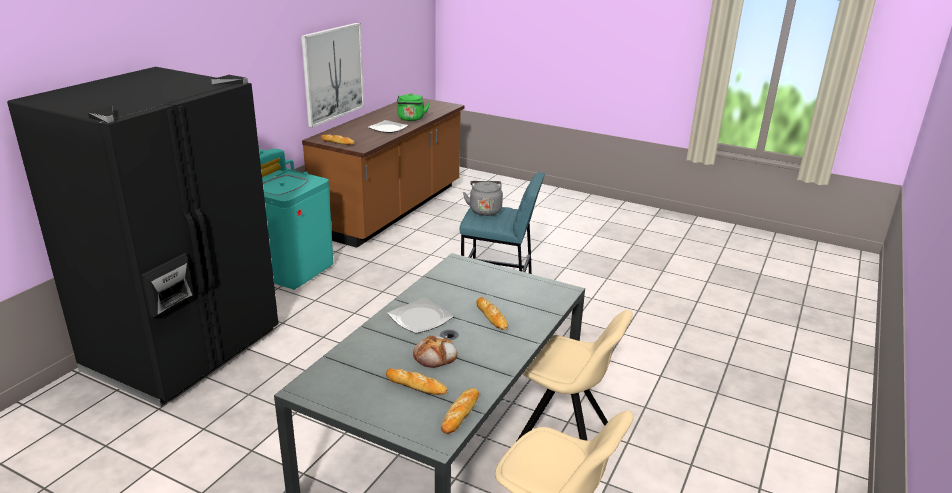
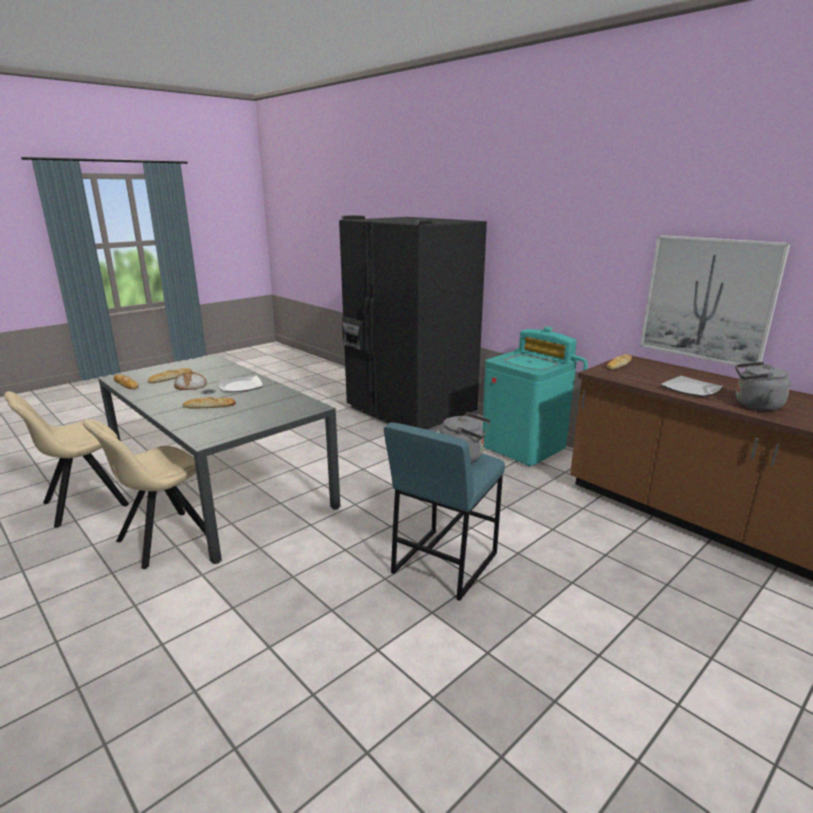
camera: 110 degrees right, 5 degrees down
(411, 119) = (754, 405): green kettle -> grey kettle

